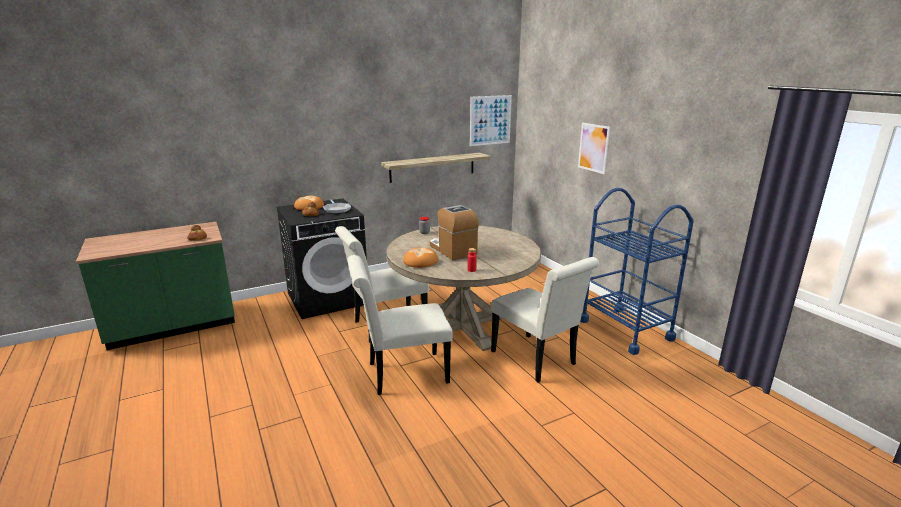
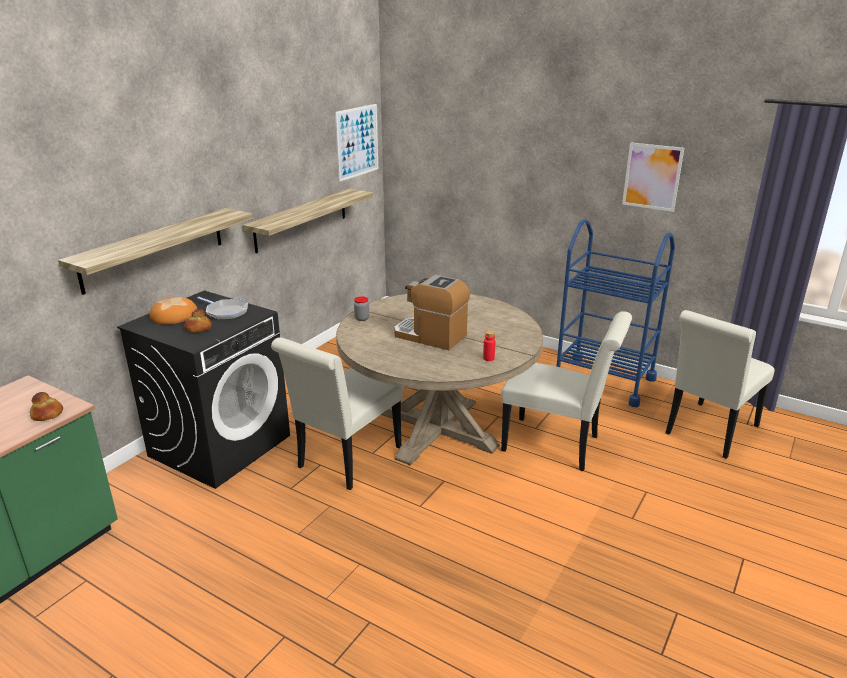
camera: 30 degrees left, 5 degrees up
(310, 165) = (154, 249): none -> shelf
(402, 374) = (433, 516): white chair -> white chair (708, 432)
(420, 261) = (414, 362): bread -> none
(593, 147) = (521, 170): picture -> picture (652, 177)

